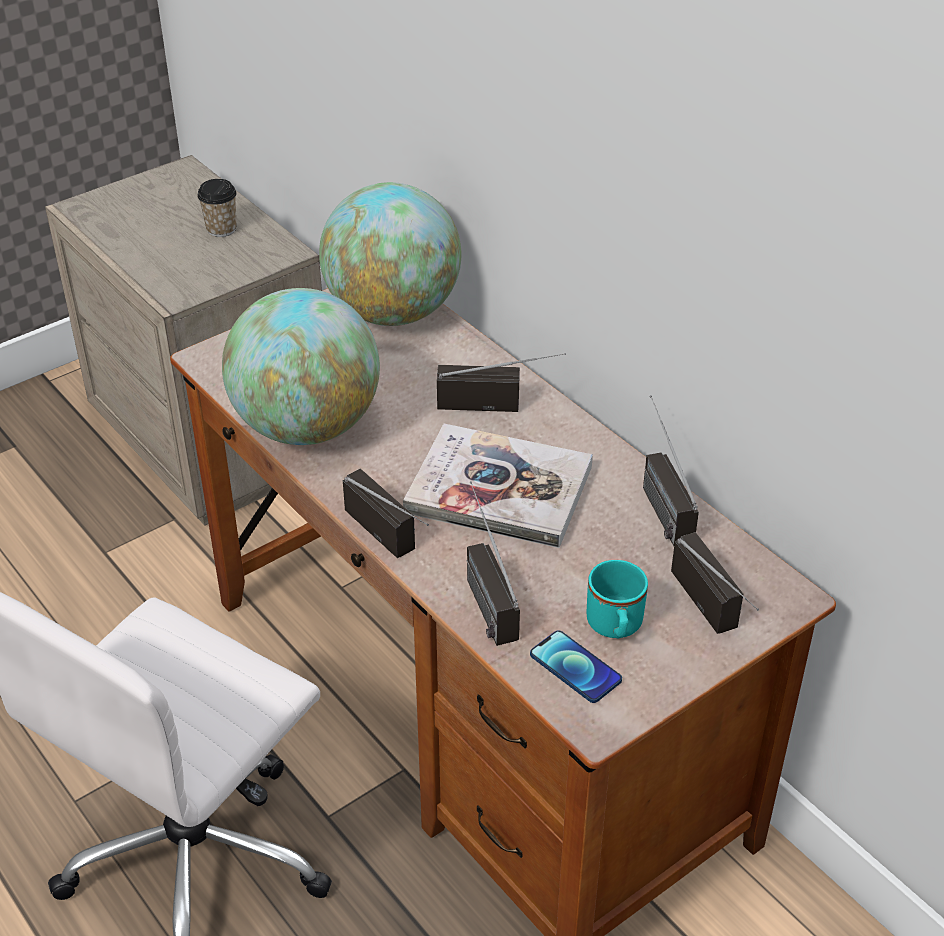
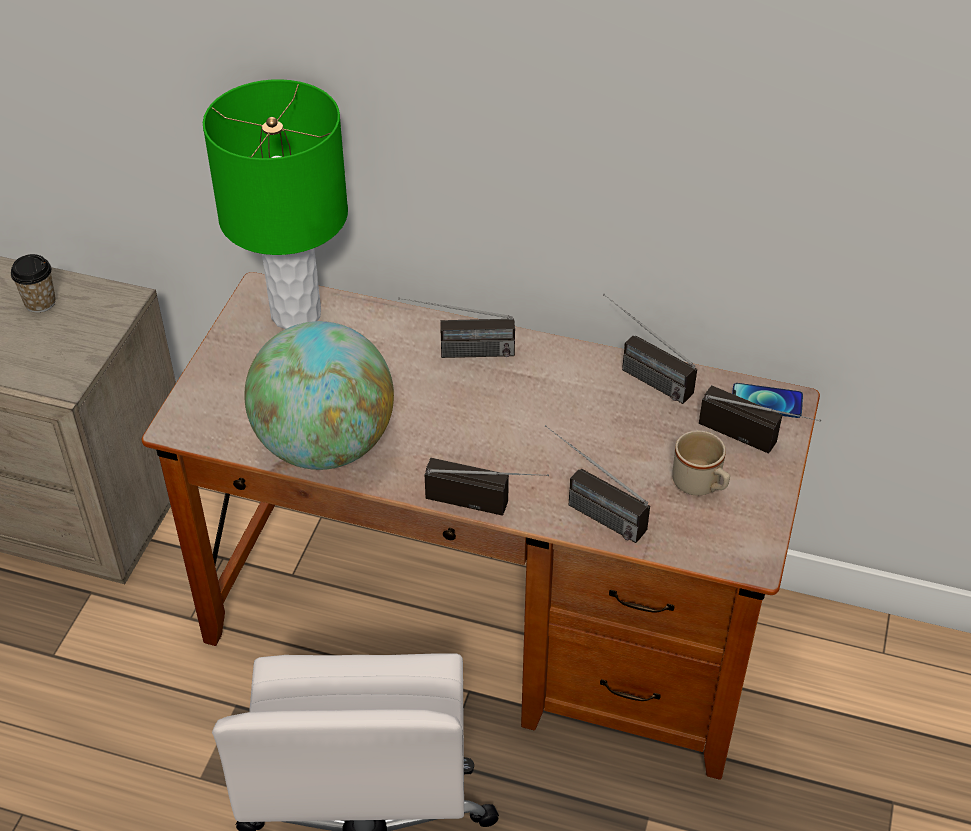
camera: 35 degrees left, 5 degrees up
(393, 313) = (297, 314): globe -> green table lamp
(499, 489) = (523, 422): book -> none
(500, 404) = (457, 352): radio -> radio turned 150 degrees counterclockwise
(575, 668) = (702, 529): phone -> phone (766, 401)
(615, 628) = (700, 485): turquoise mug -> beige mug

